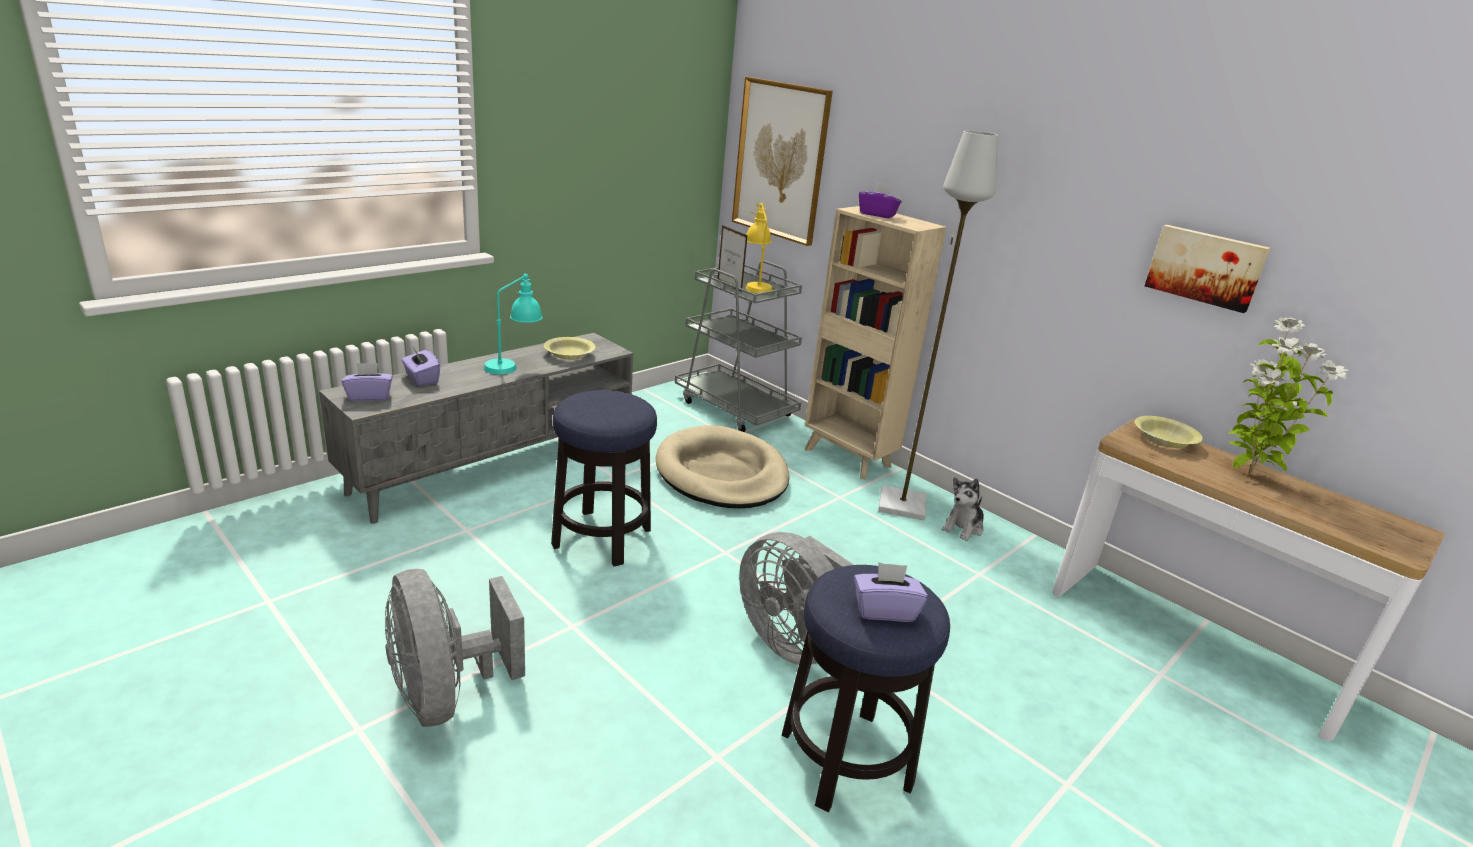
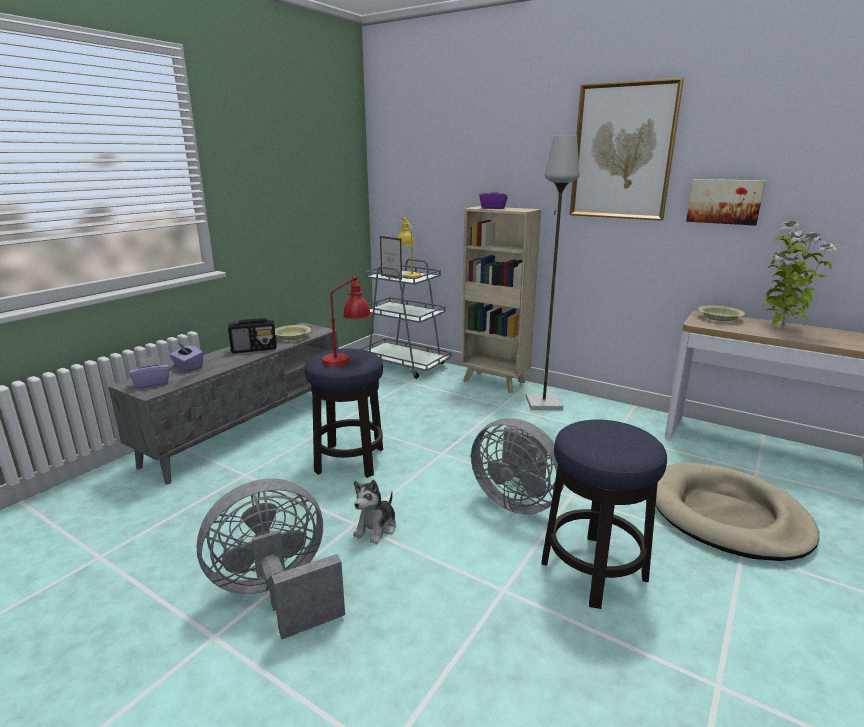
camera: 10 degrees left, 5 degrees down
(446, 694) = (277, 594): grey fan -> grey fan turned 105 degrees clockwise
(513, 366) = (254, 349): turquoise table lamp -> radio
(609, 409) = (347, 359): none -> red table lamp
(721, 473) = (415, 405): beige dog bed -> beige dog bed (727, 516)
(780, 160) = (411, 188): picture -> picture (622, 152)
(884, 610) = (618, 443): purple tissue box -> none
(963, 528) = (589, 409): plush toy -> plush toy (376, 528)

